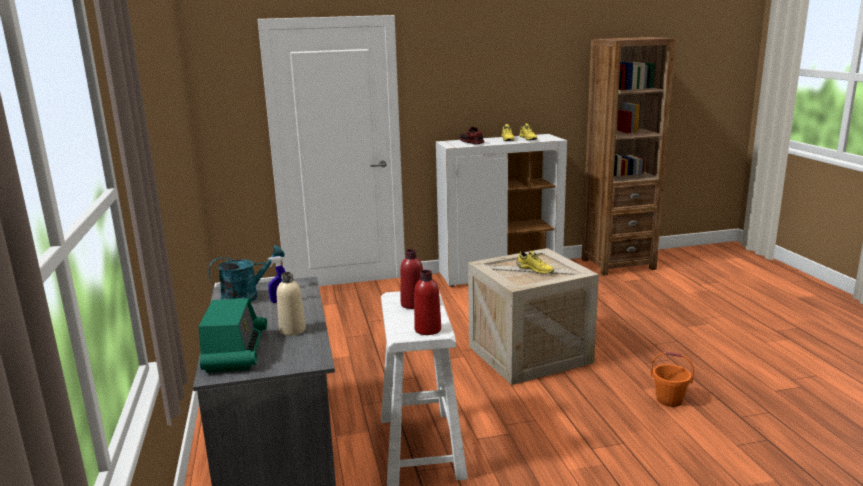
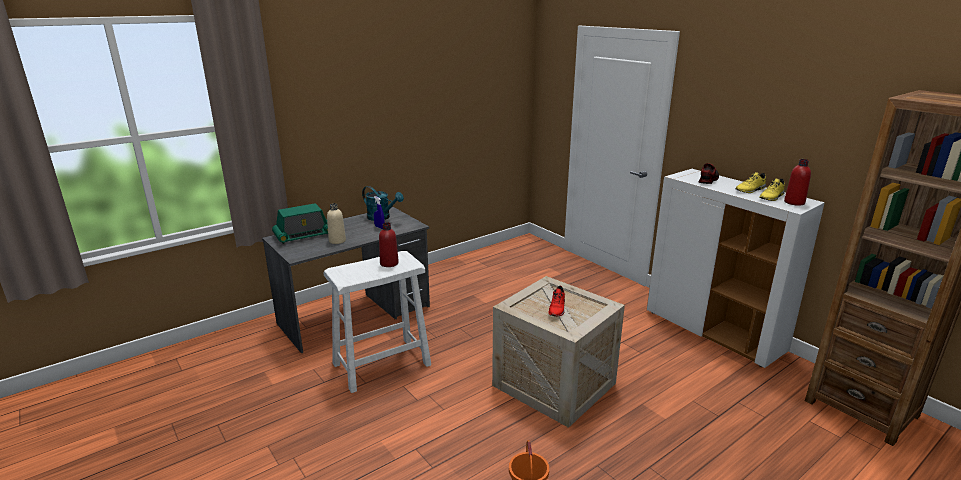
camera: 65 degrees right, 5 degrees up
(427, 329) = (346, 276): red bottle -> red bottle (794, 202)
(535, 270) = (557, 308): yellow shoe -> red shoe

